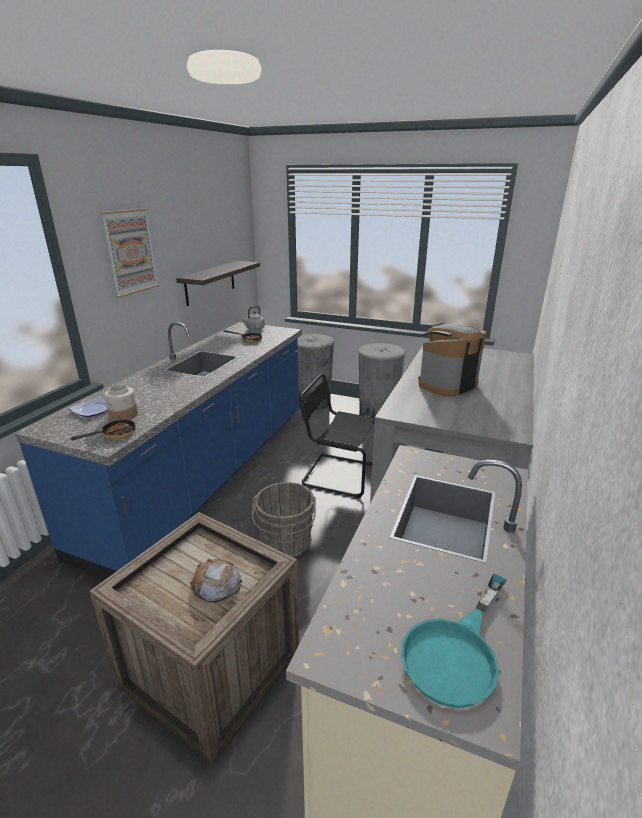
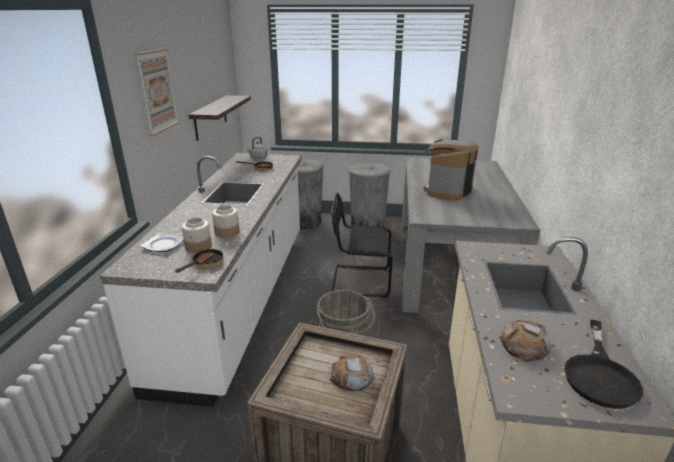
camera: 15 degrees left, 0 degrees up
(162, 404) = (227, 232): none -> jar
(207, 475) = (241, 298): blue counter -> white counter
(385, 590) = (524, 345): none -> bread
(456, 651) = (599, 374): turquoise frying pan -> black frying pan

